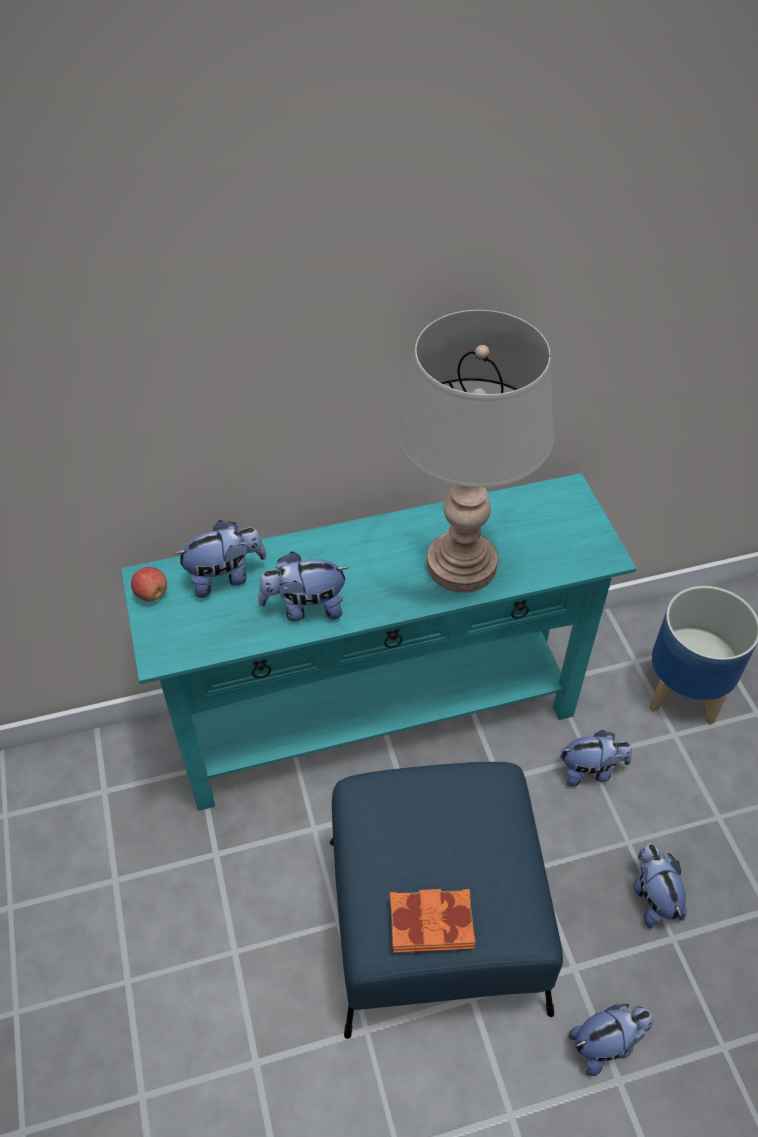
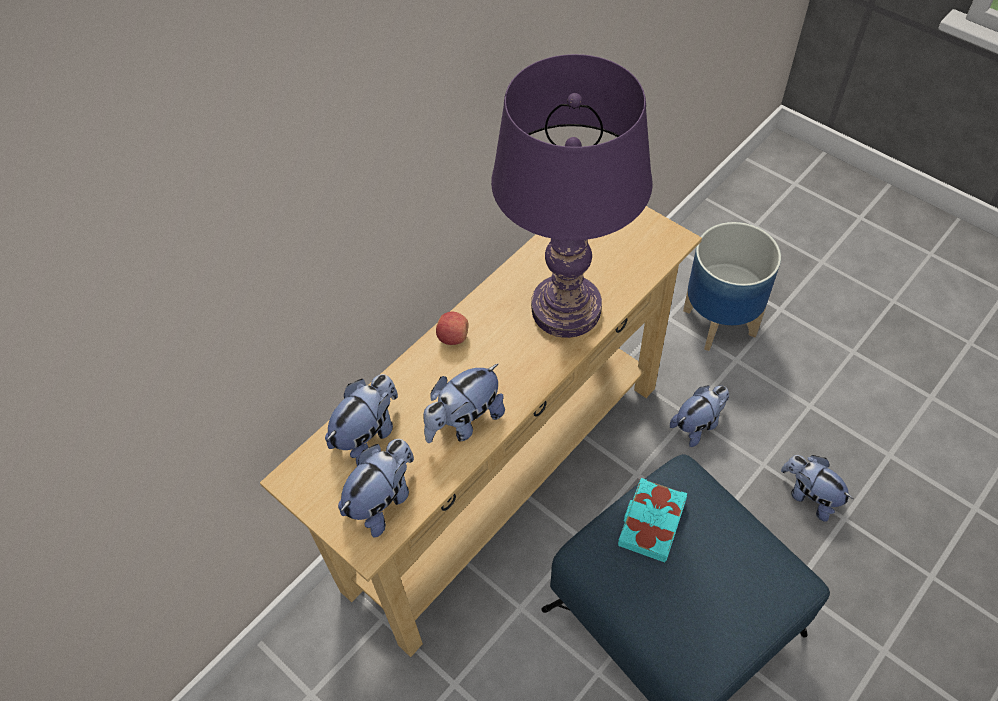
camera: 30 degrees left, 5 degrees up
(151, 593) = (311, 490): apple -> apple (453, 337)
(378, 720) = (506, 482): turquoise console table -> beige console table
(431, 923) = (726, 627): orange book -> none
(434, 799) = (650, 523): none -> turquoise book
(462, 565) = (566, 309): grey table lamp -> purple table lamp
(606, 1044) = (857, 630): plush toy -> plush toy (383, 500)

